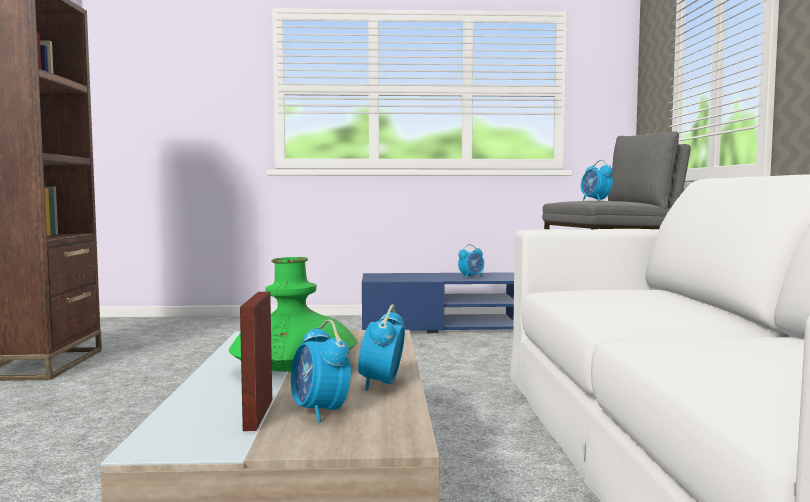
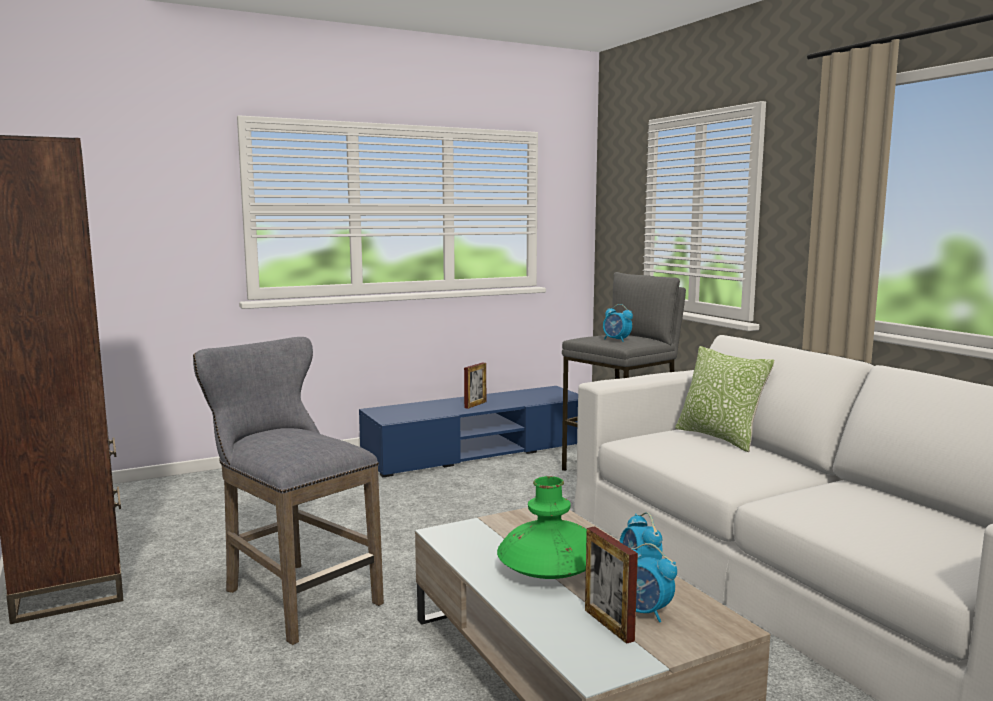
camera: 25 degrees left, 5 degrees up
(168, 396) = (294, 595): none -> grey stool
(471, 277) = (475, 405): alarm clock -> picture frame
(665, 294) = (719, 438): none -> pillow

